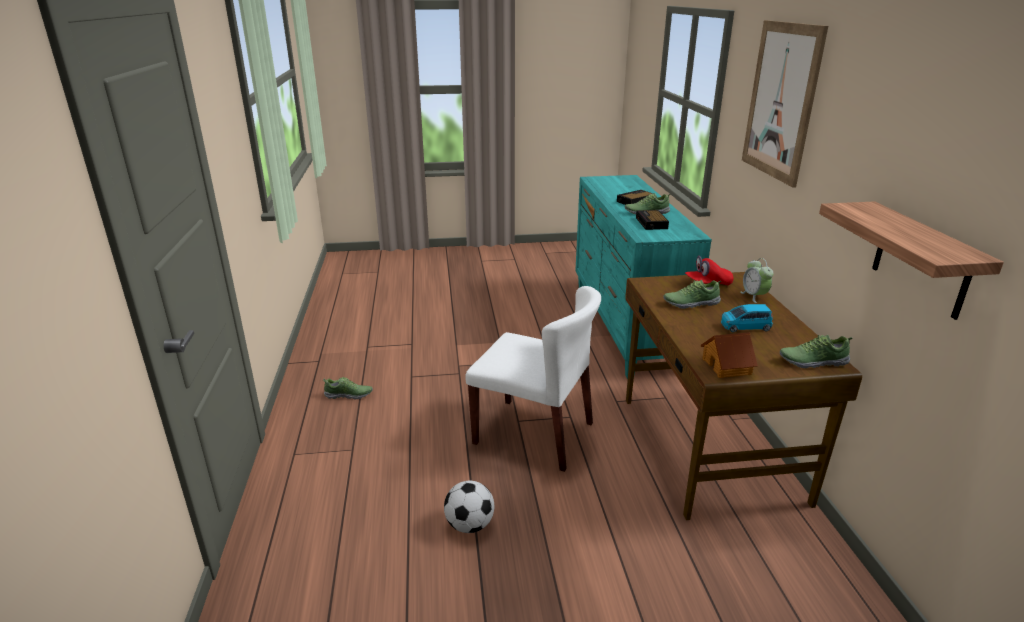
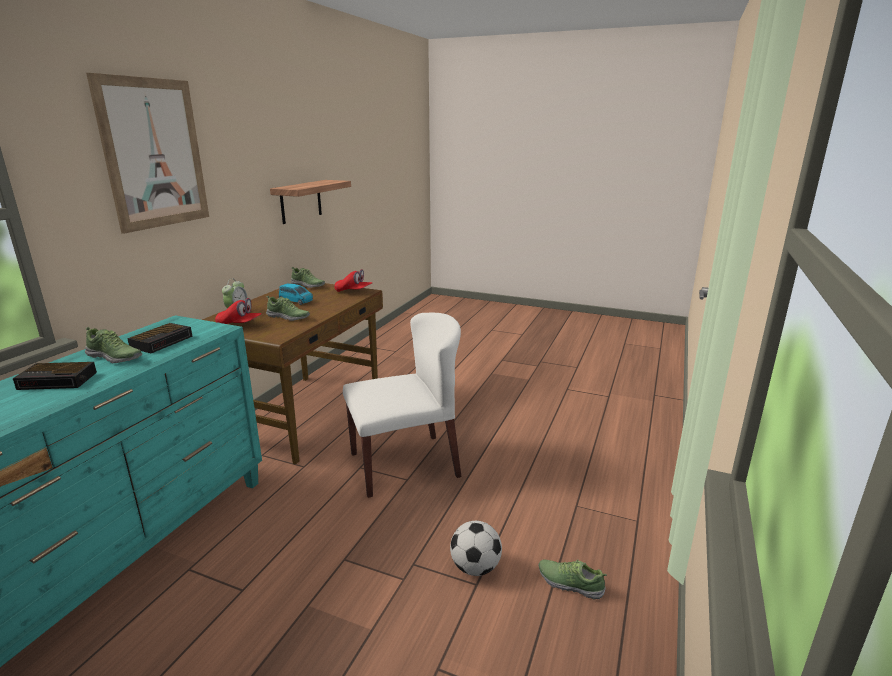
camera: 150 degrees left, 5 degrees down
(470, 525) = (503, 426): football -> football (475, 567)
(534, 433) = (405, 464): white chair -> white chair turned 105 degrees clockwise
(727, 366) = (353, 291): toy house -> red cap

